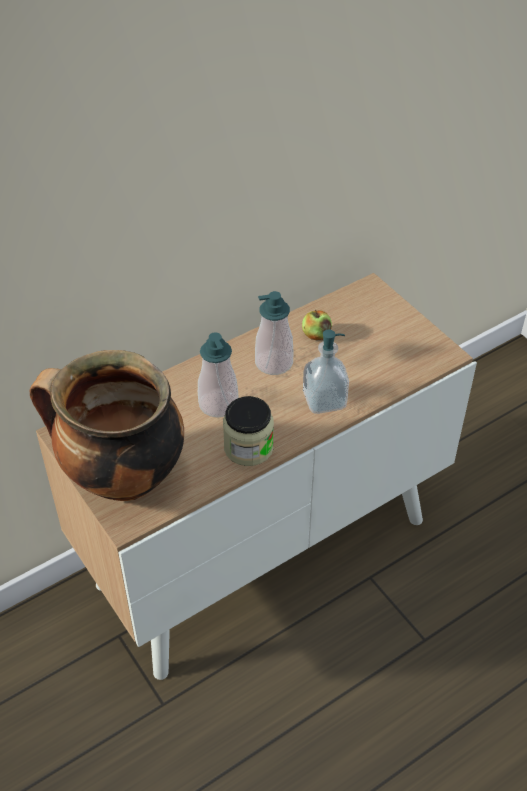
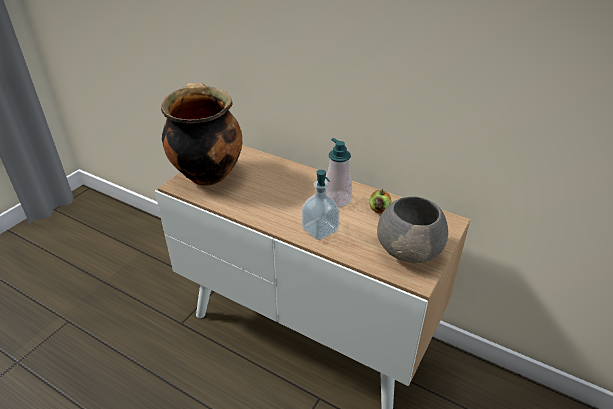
camera: 65 degrees right, 10 degrees down
(218, 404) = (285, 189): soap dispenser -> none
(248, 448) = (256, 210): jar -> none
(398, 340) = (410, 249): none -> grey bowl

